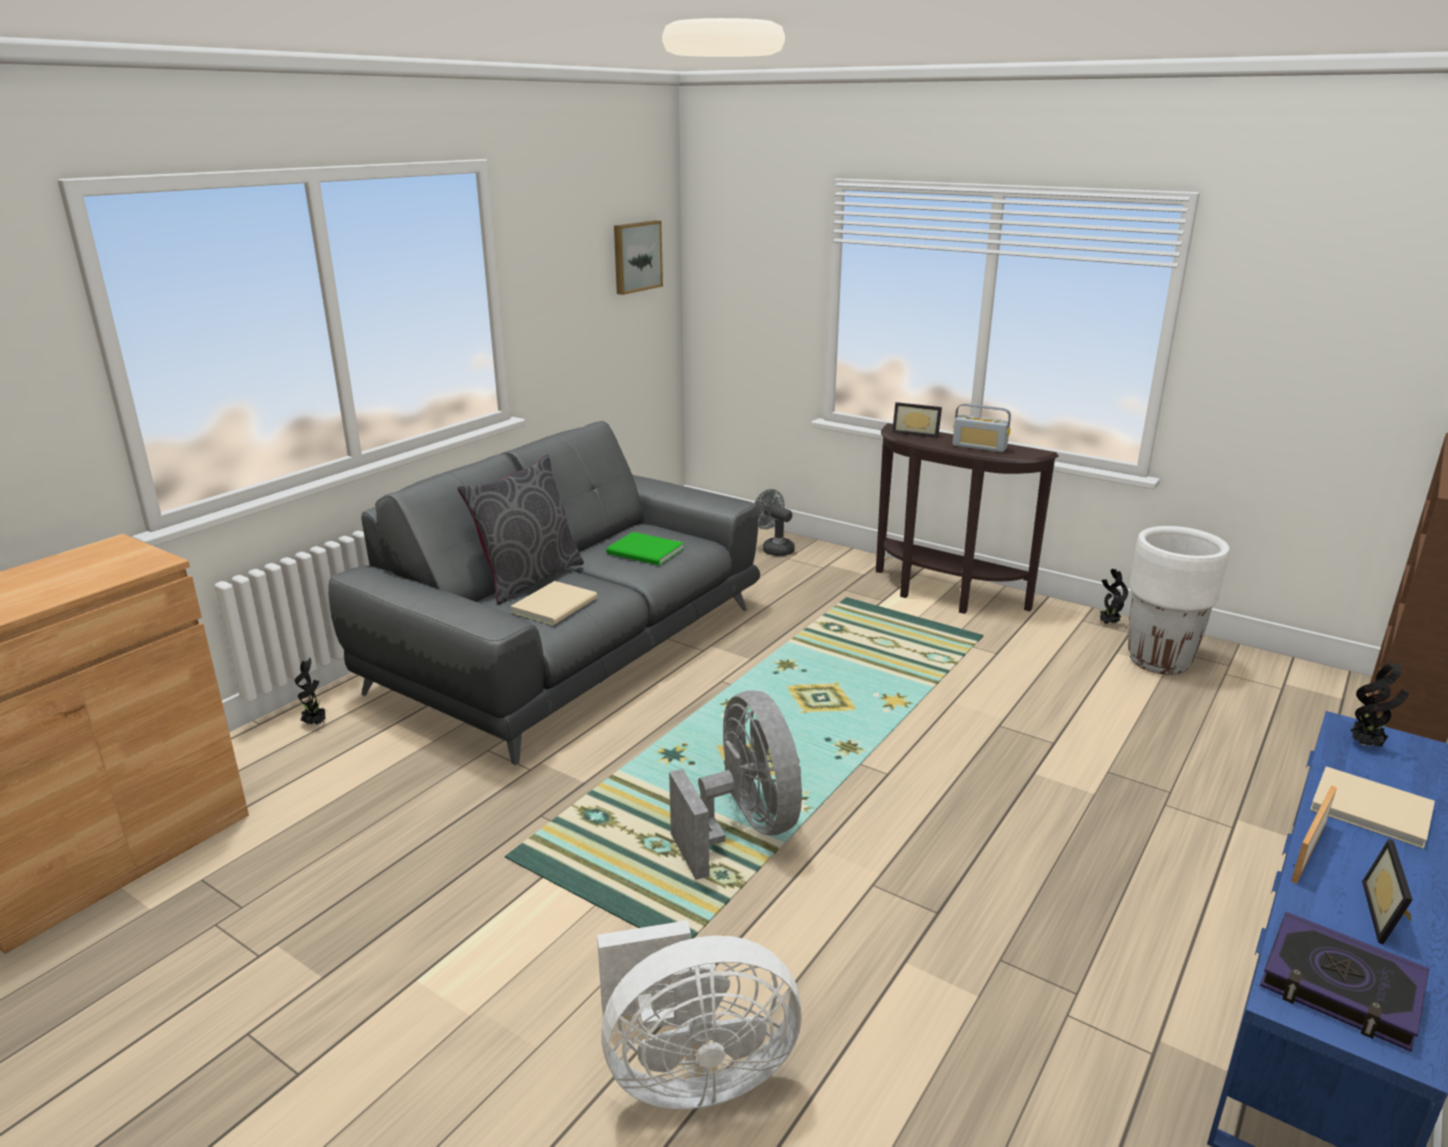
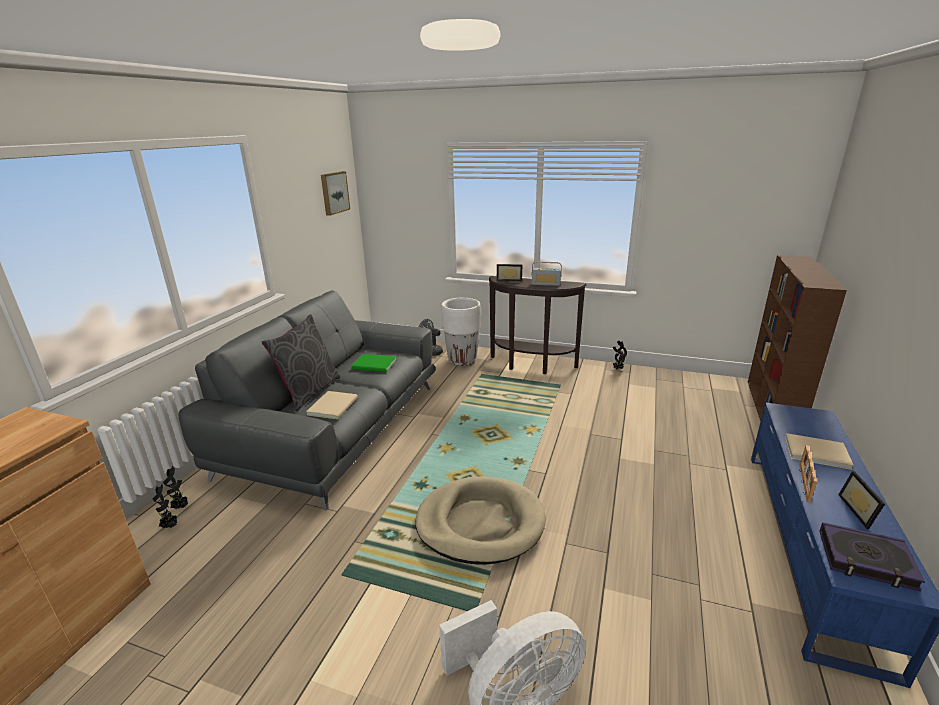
camera: 15 degrees left, 0 degrees up
(744, 828) = (480, 523): grey fan -> beige dog bed
(1159, 661) = (650, 385): white planter -> white planter (462, 360)
(1366, 745) = (793, 417): potted plant -> potted plant (170, 526)

